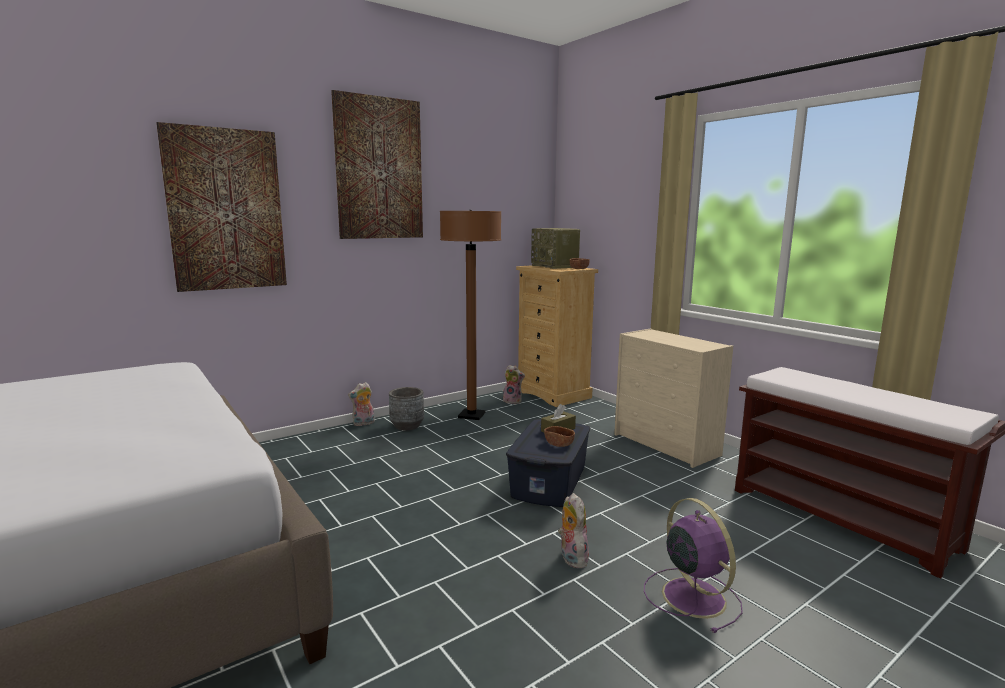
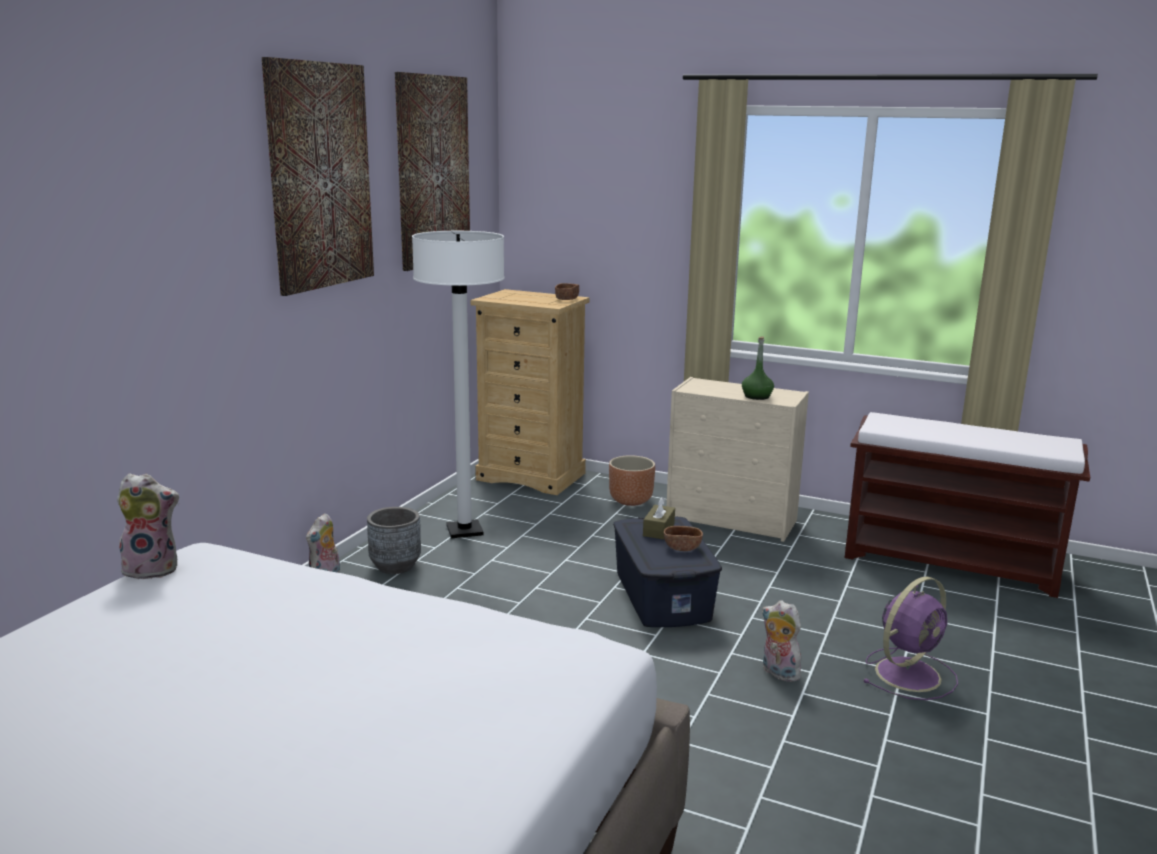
camera: 30 degrees left, 5 degrees up
(226, 210) = (142, 274): picture -> picture (432, 171)
(471, 415) = (464, 531): brown floor lamp -> white floor lamp
(513, 401) = (493, 498): plush toy -> plush toy (153, 569)
(555, 266) = (524, 296): radio -> none
(603, 419) = (631, 500): none -> brown planter
(681, 343) = (756, 396): none -> green bottle
(691, 595) = (909, 673): purple fan -> purple fan turned 105 degrees clockwise

